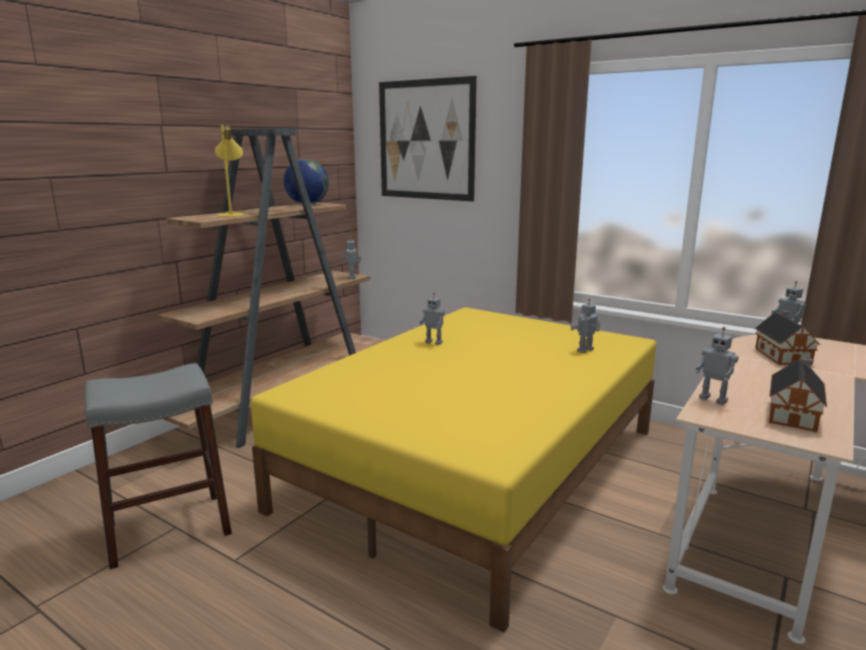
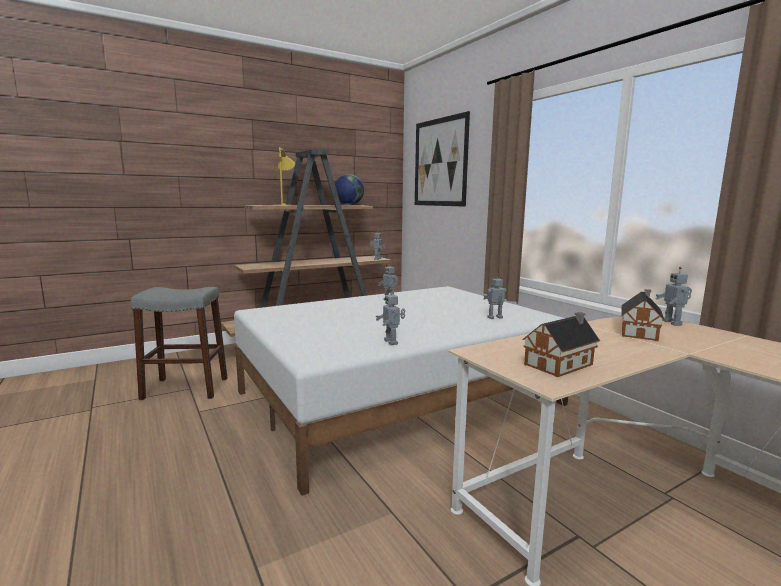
camera: 25 degrees right, 5 degrees down
(477, 468) = (398, 398): yellow bed -> white bed
(713, 399) = (506, 345): toy robot -> toy robot (392, 342)

